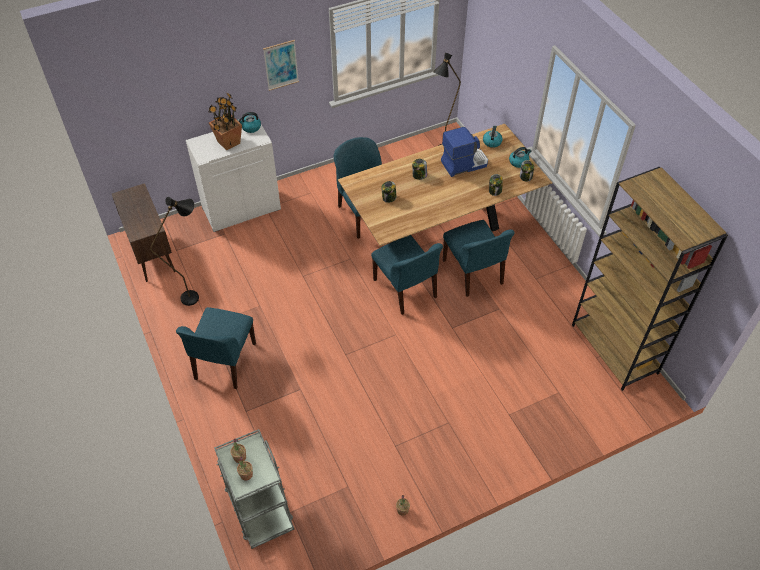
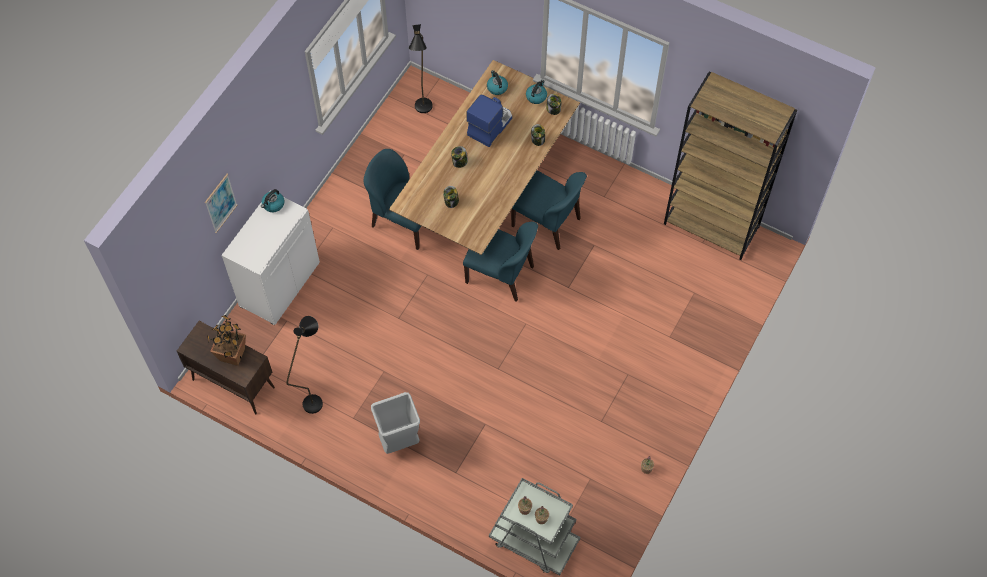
camera: 35 degrees left, 10 degrees up
(224, 362) = (399, 443): blue chair -> grey trash can
(228, 142) = (266, 233): potted plant -> potted plant (232, 355)
(281, 65) = (278, 129): picture -> picture (220, 203)

